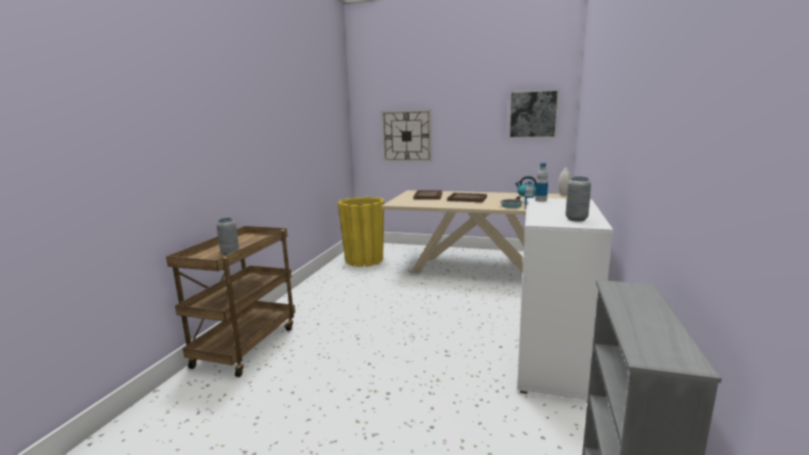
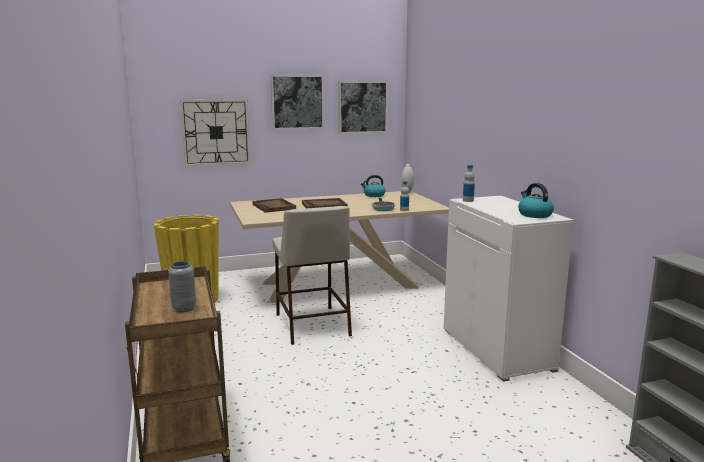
camera: 35 degrees left, 0 degrees up
(418, 295) = (311, 324): none -> beige stool
(472, 111) = (297, 102): none -> picture
(576, 219) = (534, 215): grey vase -> kettle

